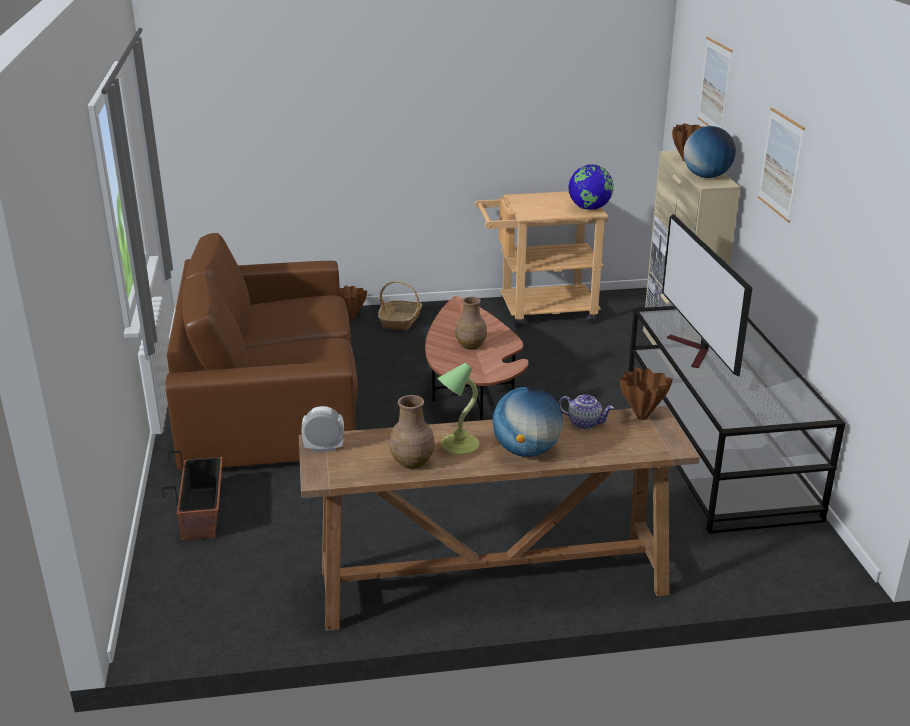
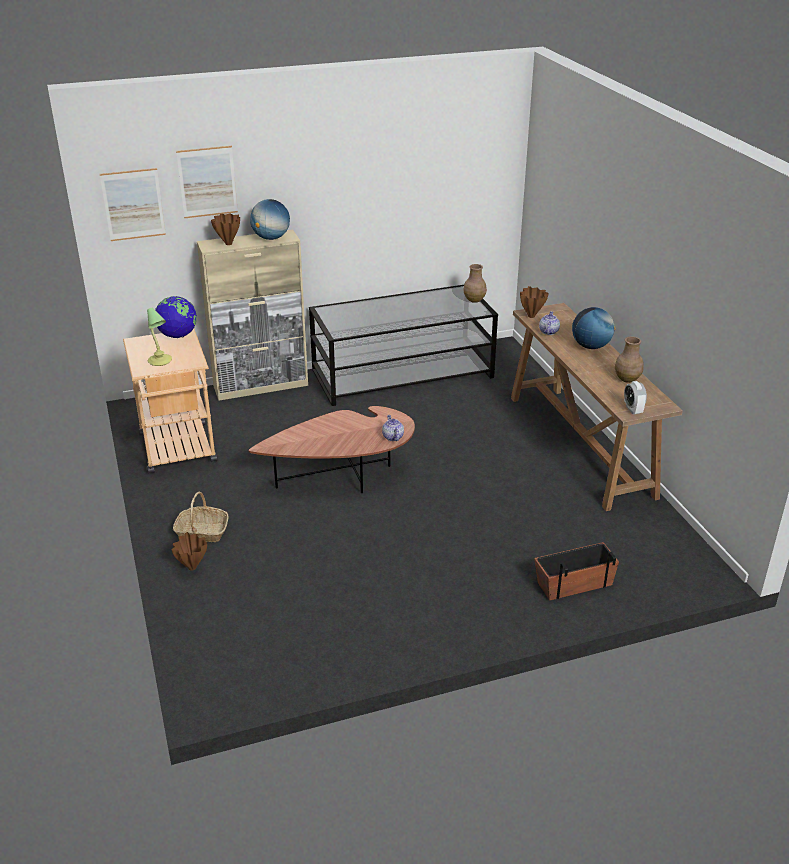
camera: 100 degrees left, 5 degrees up
(271, 397) = (380, 587): brown sofa -> none
(453, 367) = (392, 437): none -> teapot
(458, 445) = (599, 366): table lamp -> table lamp (160, 361)
(471, 346) = (352, 432): brown vase -> brown vase (474, 300)
(695, 352) = (394, 320): television -> none
(780, 164) = (340, 190): picture -> picture (133, 204)

